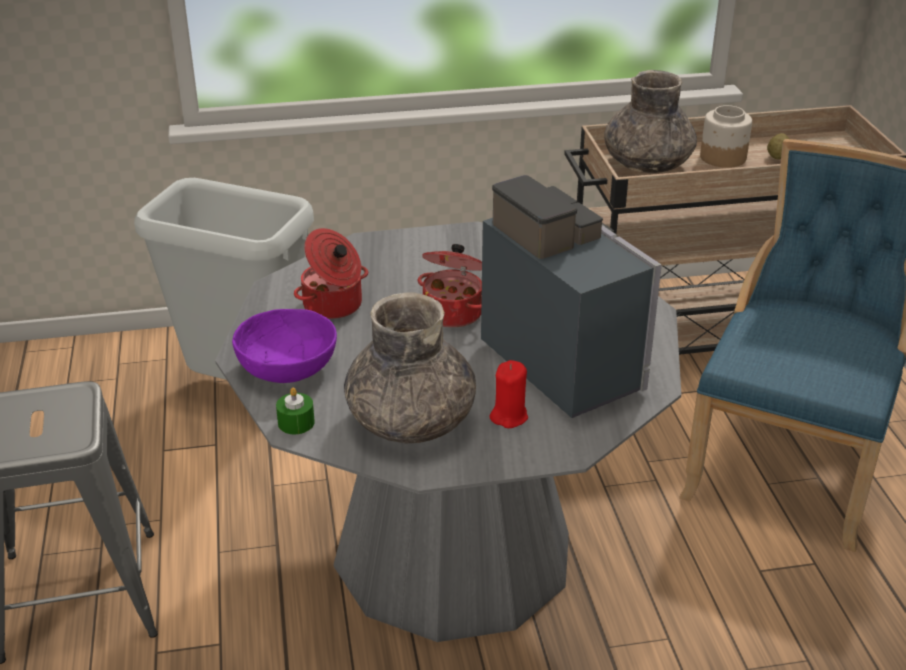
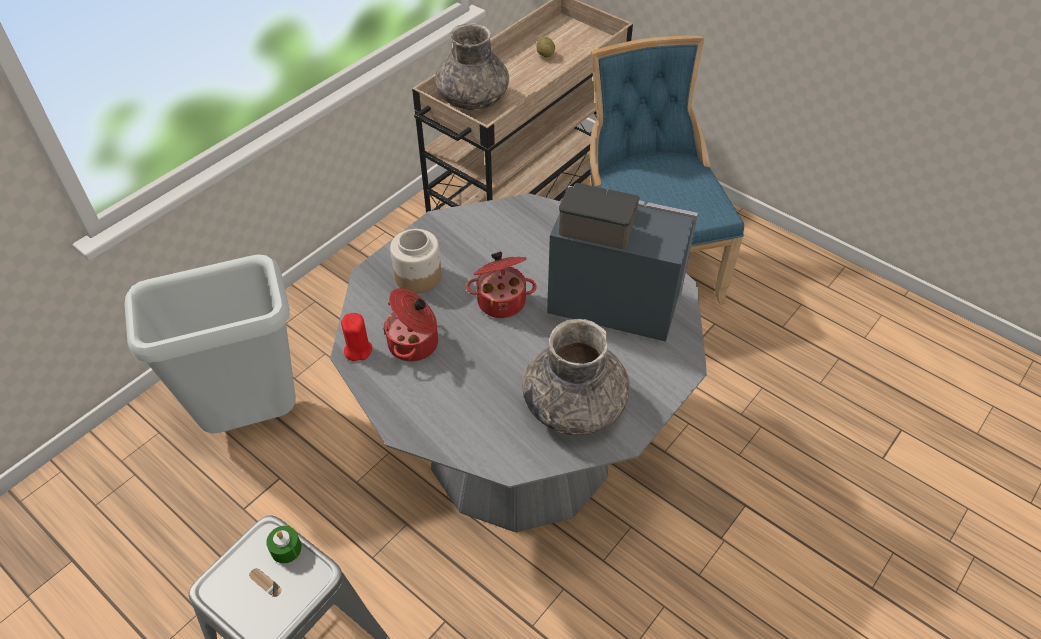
camera: 40 degrees left, 15 degrees up
(288, 369) = (447, 418): purple bowl -> none
(296, 422) = (505, 458): green candle -> green candle (286, 549)
(509, 416) = (626, 363): red candle -> red candle (358, 350)
(722, 158) = (513, 71): jar -> jar (418, 277)

